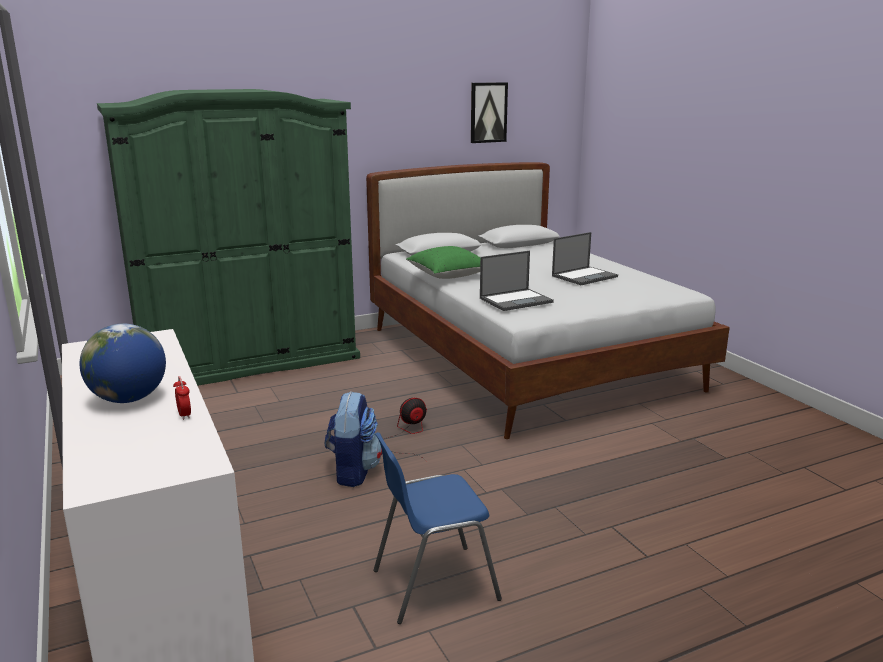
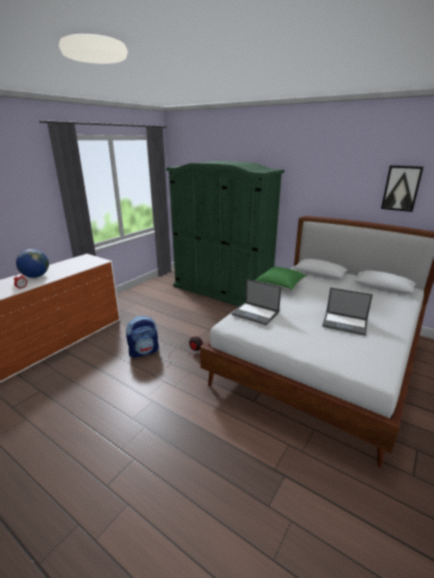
camera: 60 degrees right, 5 degrees up
(433, 584) = (59, 407): blue chair -> none

